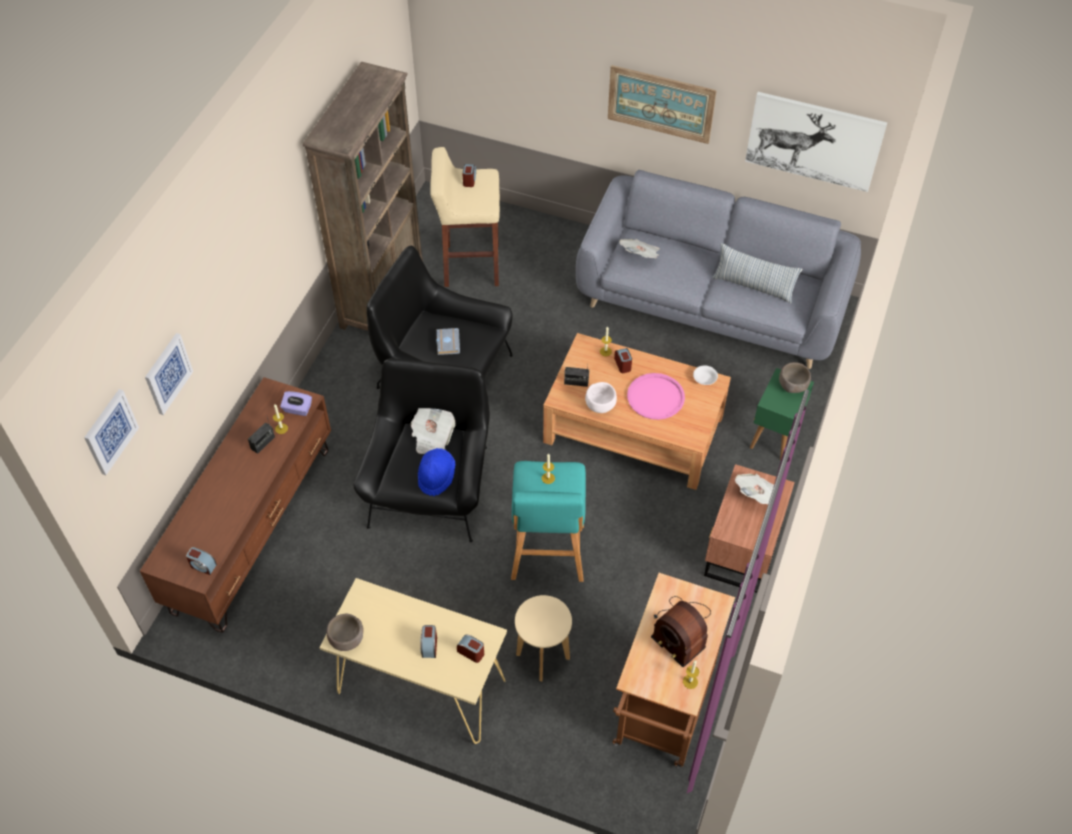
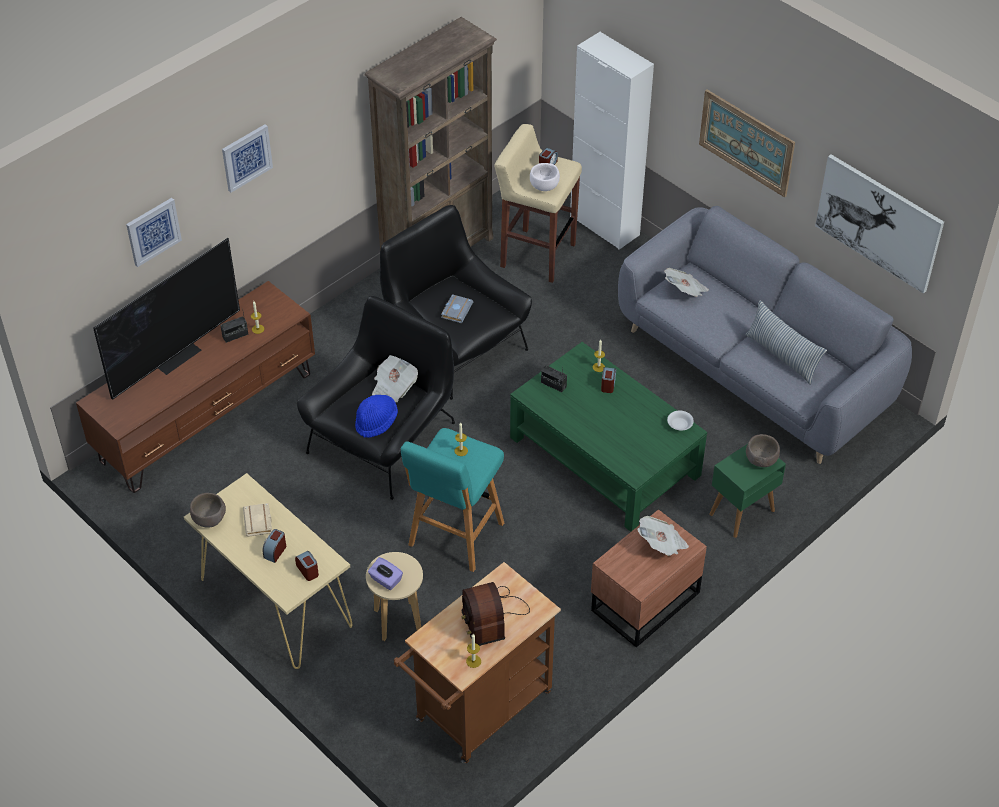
camera: 25 degrees right, 5 degrees down
(110, 431) = (76, 258): picture -> picture (246, 157)
(202, 566) = (128, 417): alarm clock -> none
(215, 484) = (176, 355): none -> television
(297, 409) = (281, 318): purple tissue box -> purple tissue box (385, 580)
(397, 623) = (259, 522): none -> beige book
(513, 219) = (604, 225): none -> white cabinet
(600, 406) = (563, 413): white bowl -> white bowl (544, 186)
(634, 429) = (605, 457): brown coffee table -> green coffee table
(655, 397) = (621, 424): pink tray -> none

